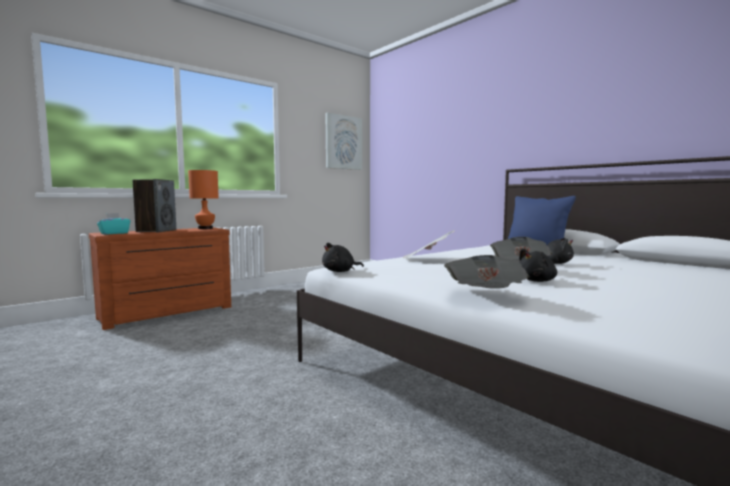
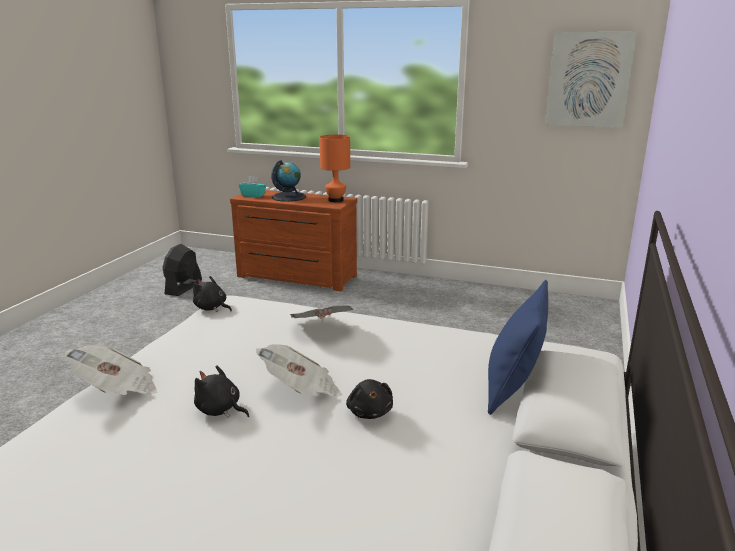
camera: 60 degrees right, 15 degrees up
(57, 354) = (183, 287): none -> black fan
(156, 231) = (289, 197): speaker -> globe

